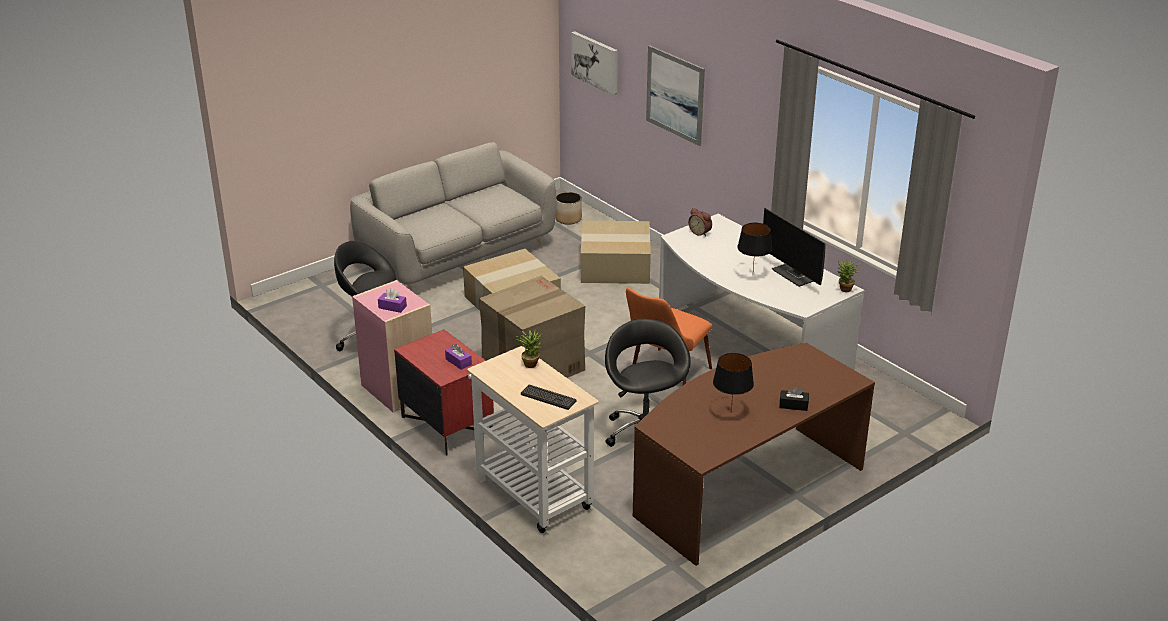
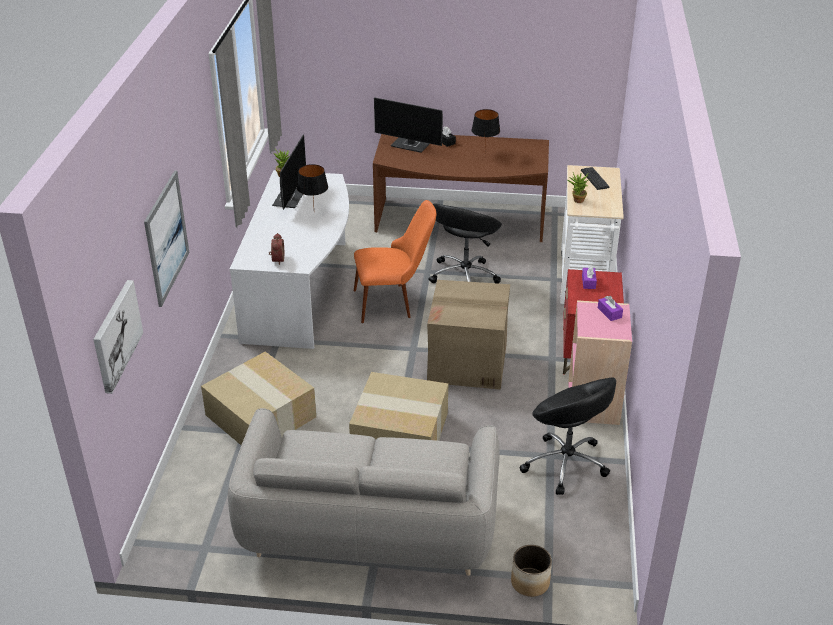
camera: 135 degrees left, 5 degrees up
(568, 219) = (197, 506): planter -> planter (529, 582)
(814, 381) = (411, 145): none -> monitor

